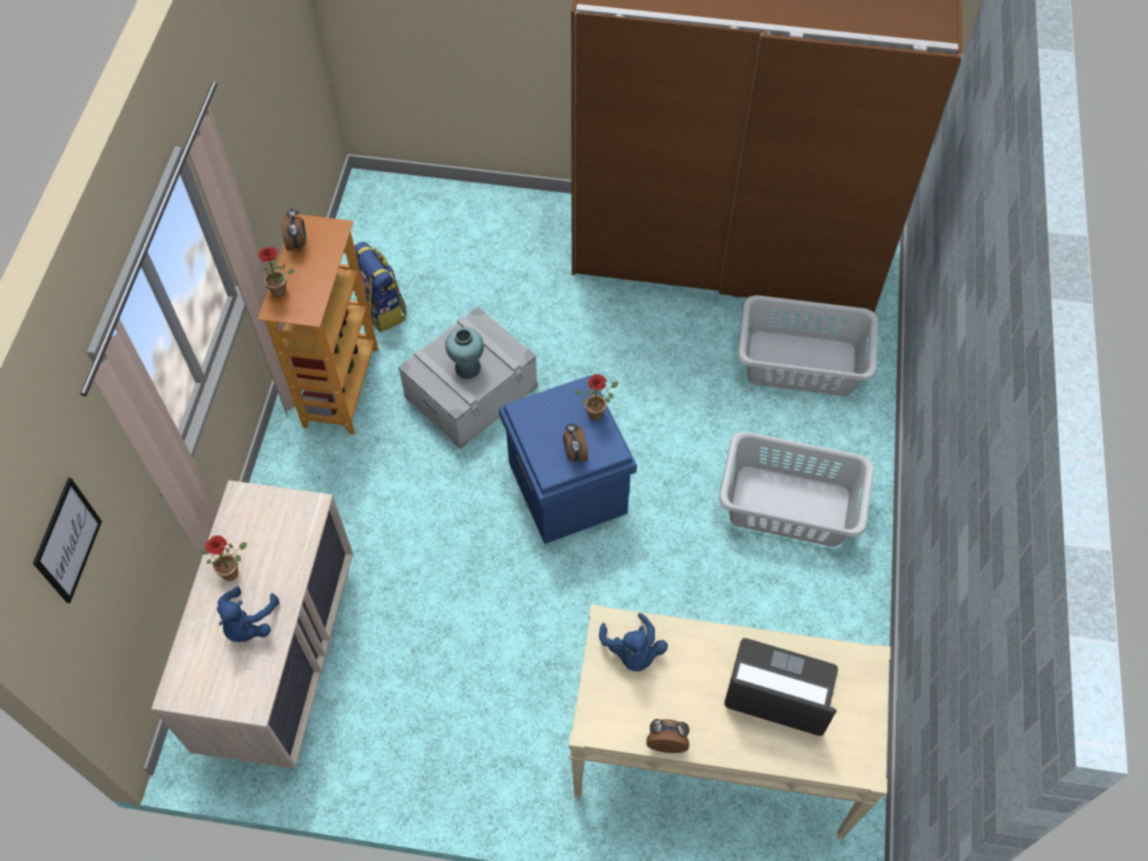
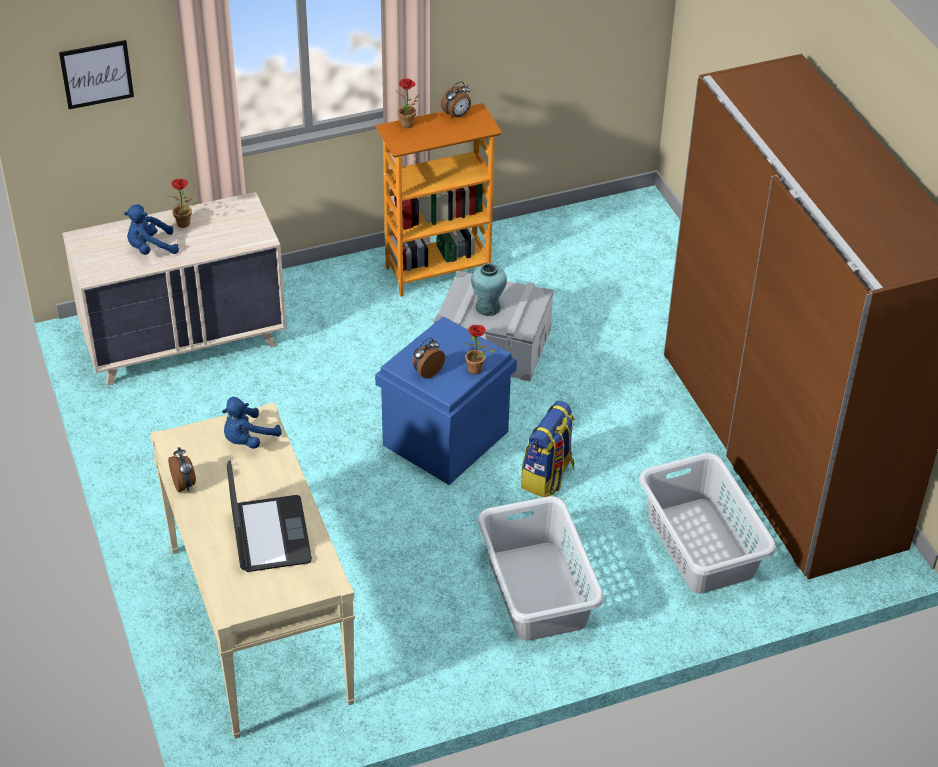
camera: 60 degrees right, 15 degrees down
(383, 309) = (530, 262): backpack -> backpack (548, 477)

